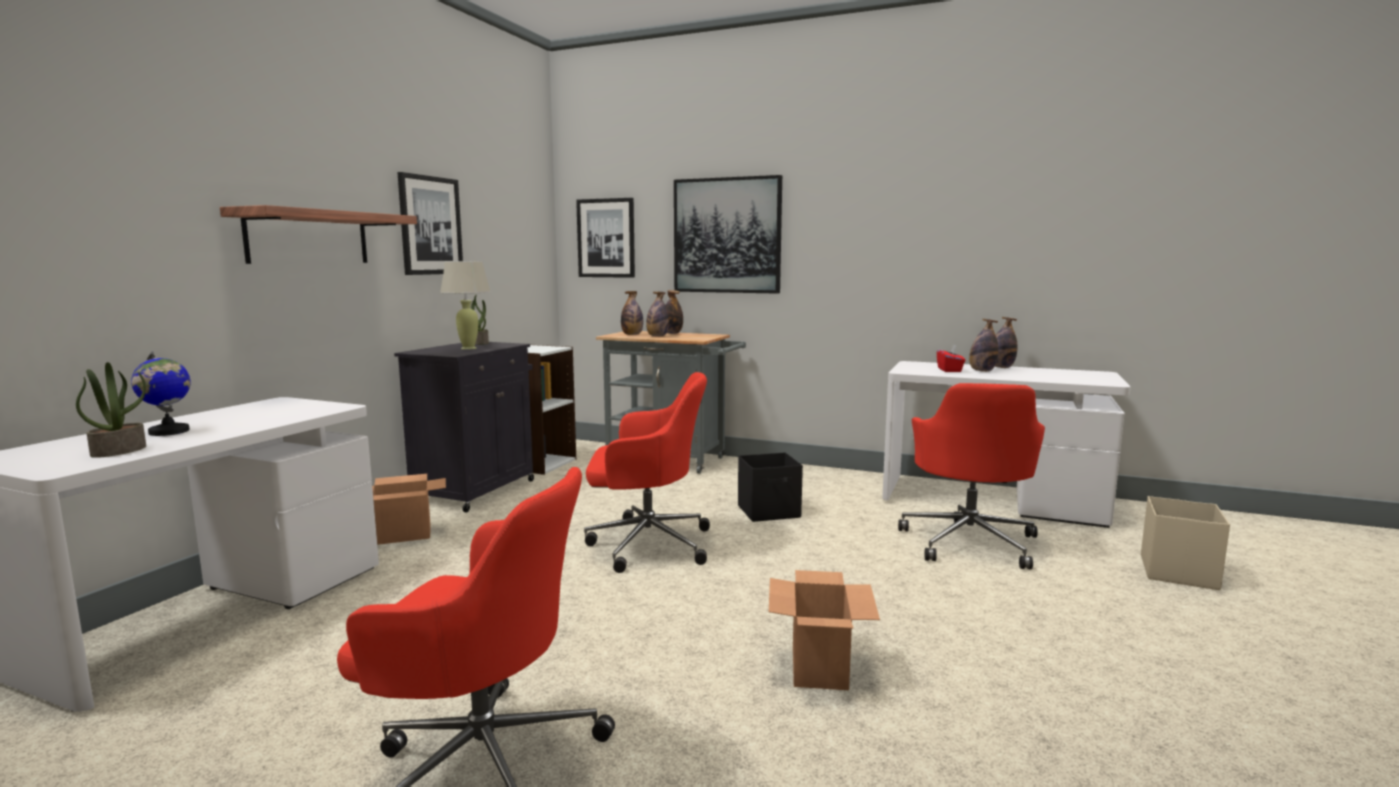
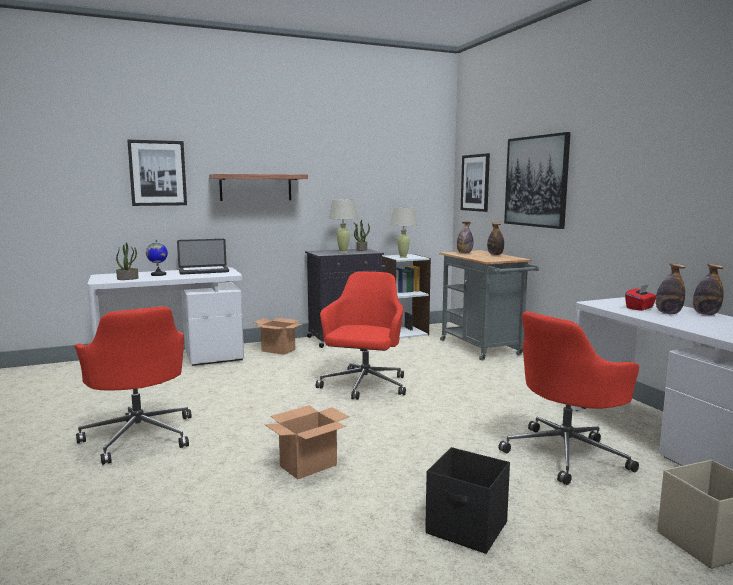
camera: 45 degrees right, 0 degrees up
(255, 411) = (203, 271): none -> laptop
(430, 225) = (339, 178): picture -> picture (157, 173)
(535, 349) = (403, 257): none -> beige table lamp
(646, 544) = (364, 386): red office chair -> red office chair turned 120 degrees counterclockwise
(657, 336) = (475, 255): bottle -> none
(769, 511) = (471, 392): black storage box -> black storage box (467, 529)

